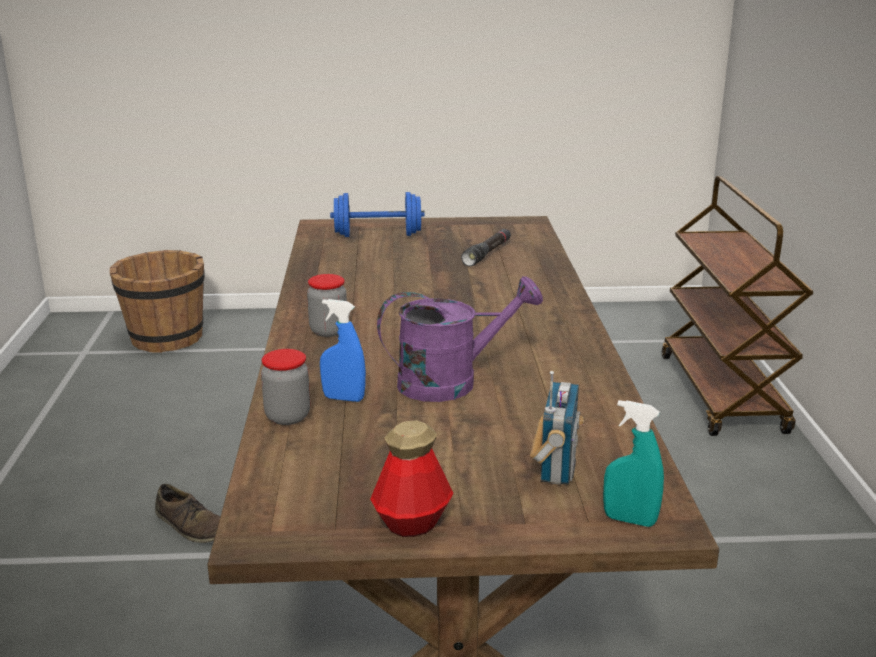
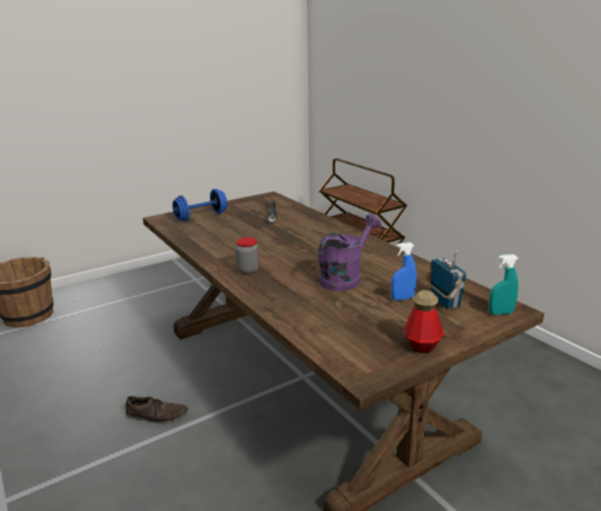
camera: 30 degrees left, 0 degrees up
(287, 416) = (291, 317): jar -> none
(343, 398) = (306, 300): blue spray bottle -> blue spray bottle (402, 298)

